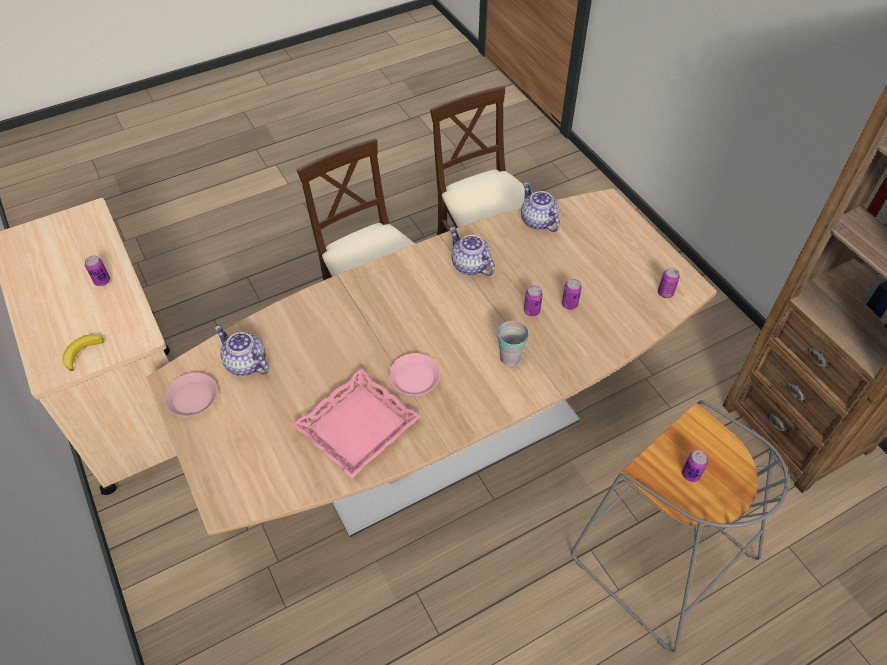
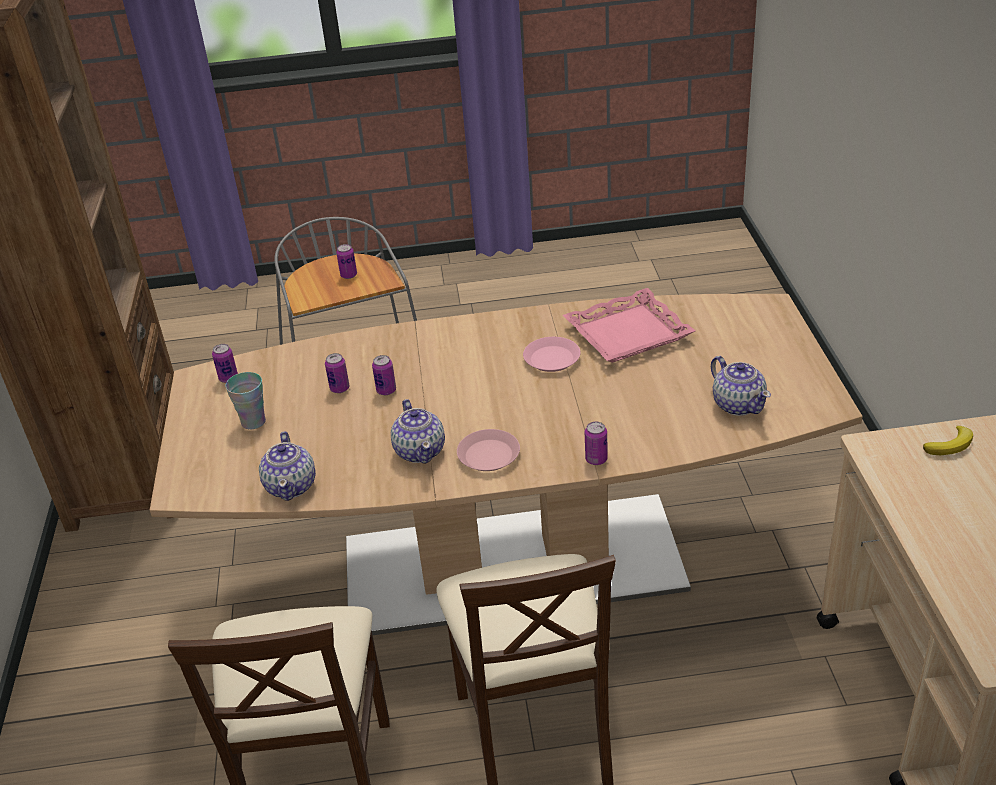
camera: 155 degrees left, 15 degrees down
(102, 281) = (945, 530): can -> can (596, 459)
(192, 398) = (804, 386): pink plate -> pink plate (489, 455)
(510, 358) = (442, 356): cup -> cup (253, 422)

